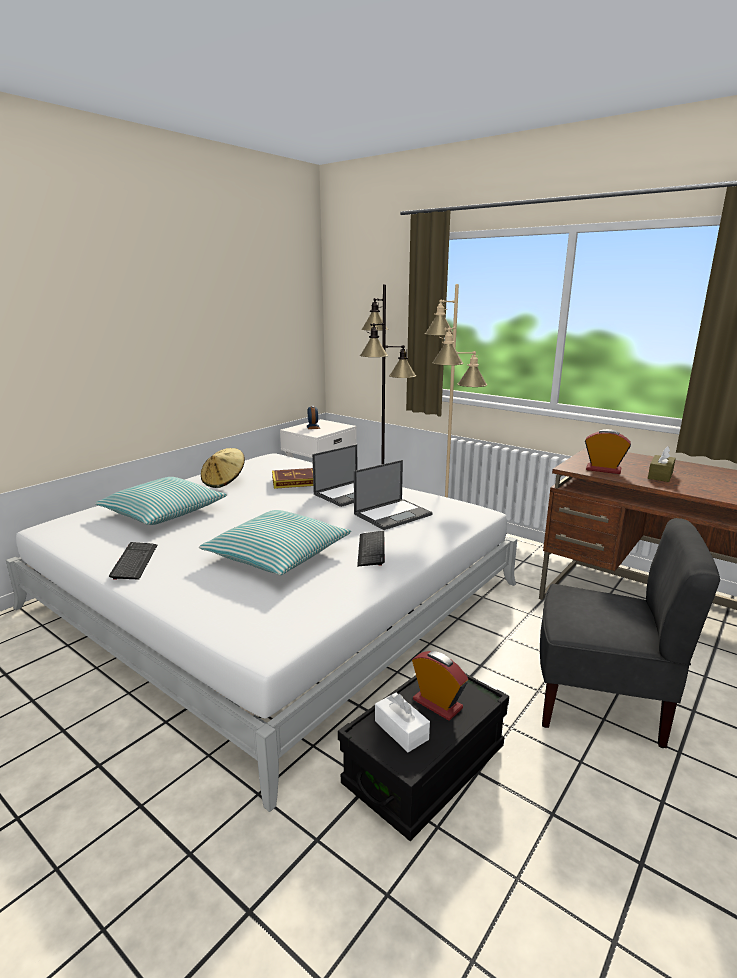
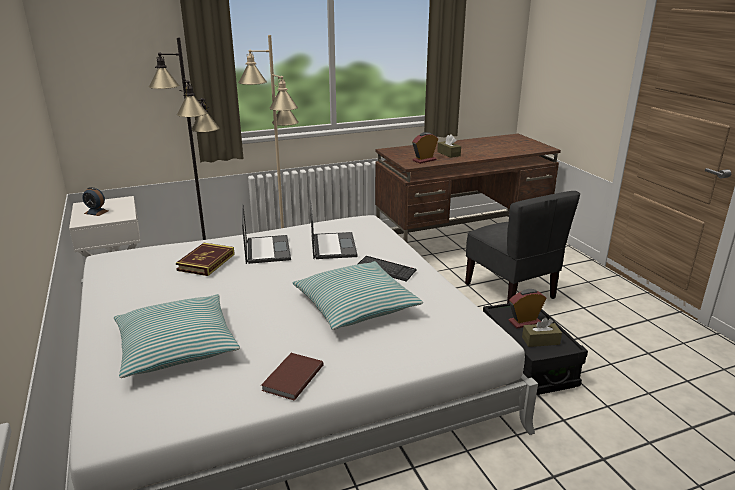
camera: 60 degrees left, 5 degrees up
(134, 562) = (291, 378): keyboard -> brown book
(224, 481) = (142, 296): beige hat -> none
(401, 730) = (540, 341): white tissue box -> brown tissue box
(600, 702) = (511, 291): grey chair -> grey chair turned 105 degrees clockwise

